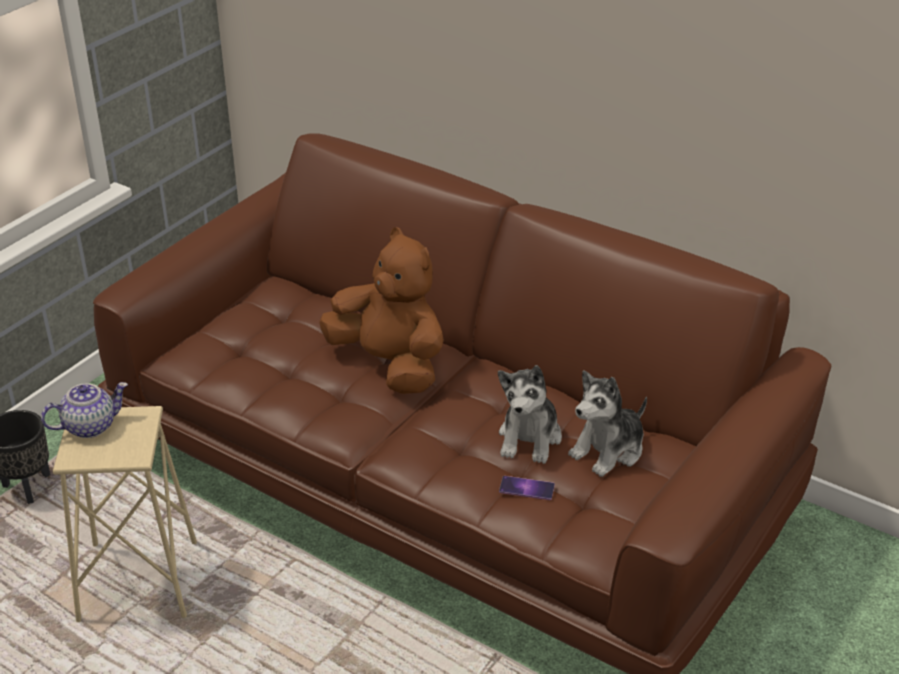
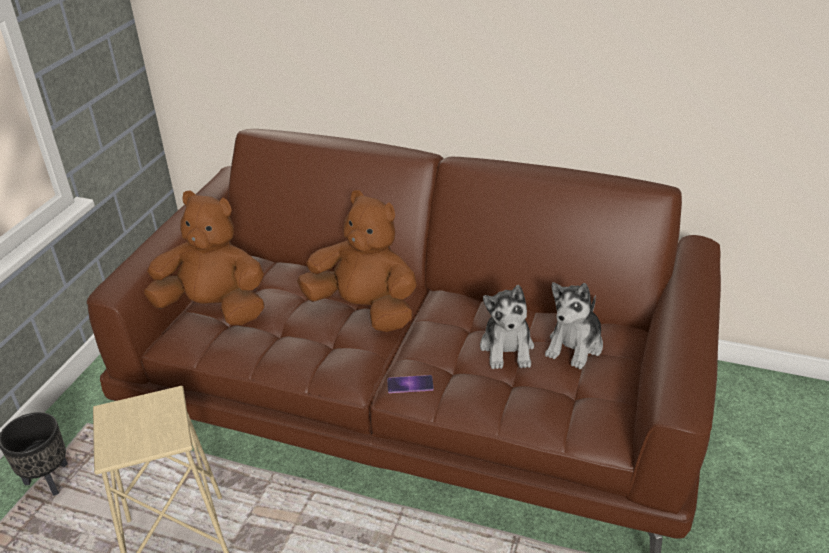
camera: 15 degrees left, 0 degrees up
(90, 426) = (119, 418): teapot -> none
(228, 332) = (214, 308): none -> brown plush toy
(526, 488) = (526, 392): phone -> phone (410, 384)

